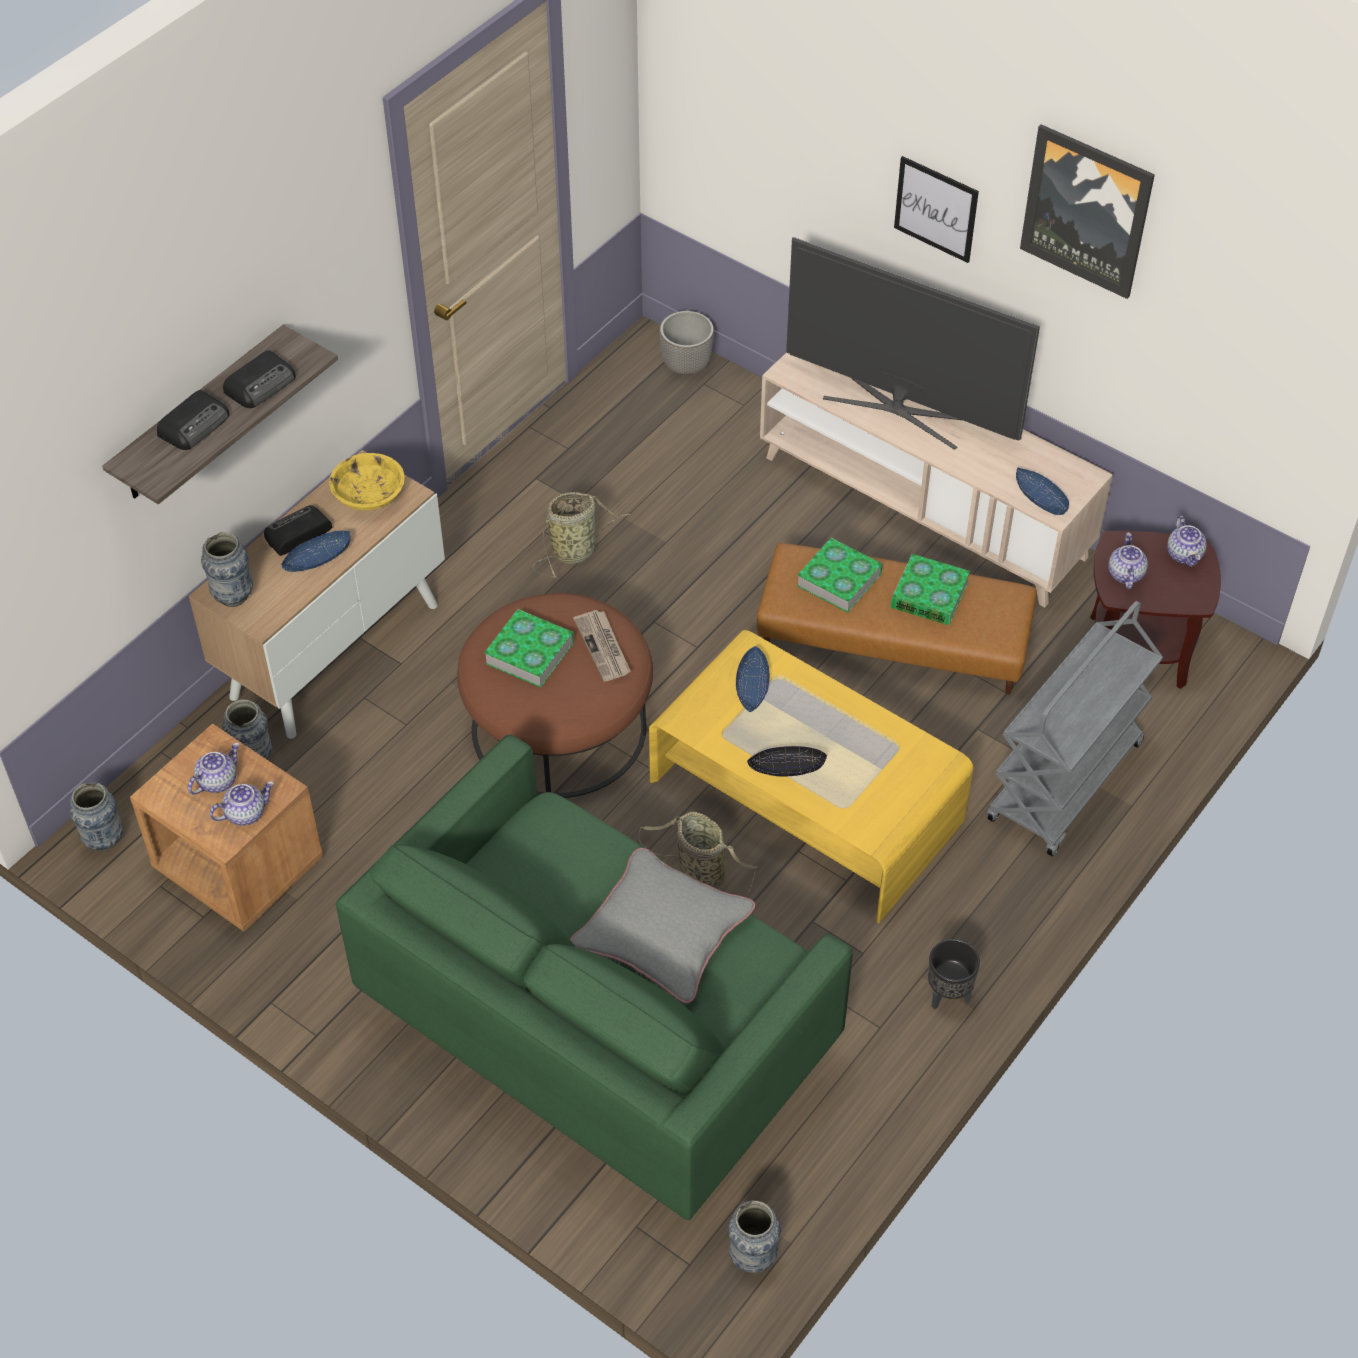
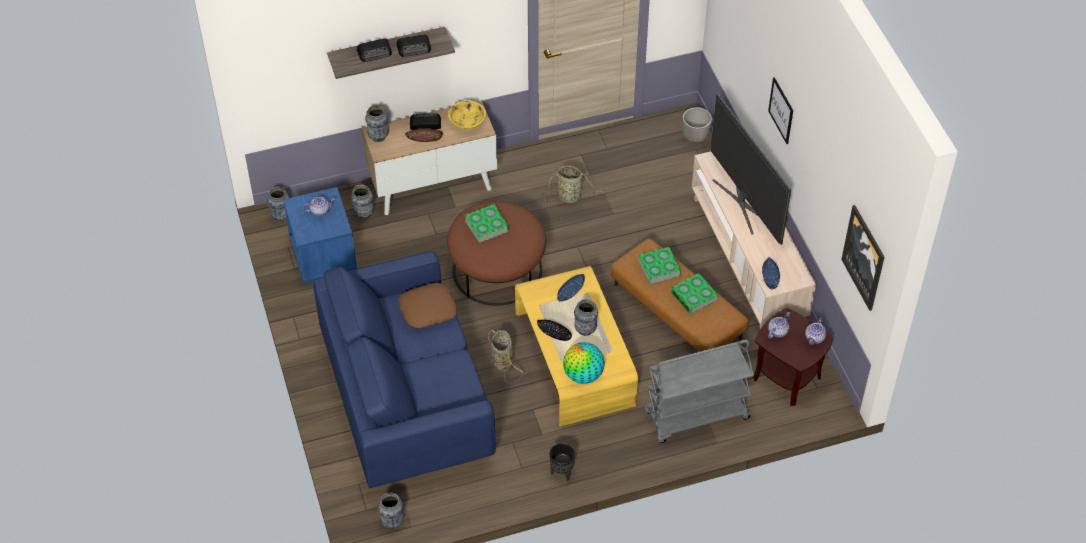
camera: 35 degrees right, 0 degrees up
(238, 866) = (323, 255): brown nightstand -> blue nightstand
(245, 813) = (320, 230): teapot -> none
(317, 559) = (424, 138): blue bowl -> brown bowl
(560, 843) = (427, 309): none -> brown pillow
(599, 1032) = (407, 402): green sofa -> blue sofa
(603, 647) = (519, 240): newspaper -> none
(663, 933) = (437, 367): grey pillow -> none
(831, 735) = (585, 330): none -> vase
(893, 809) = (583, 375): none -> globe
(1087, 210) = (821, 142): picture -> picture (864, 257)

